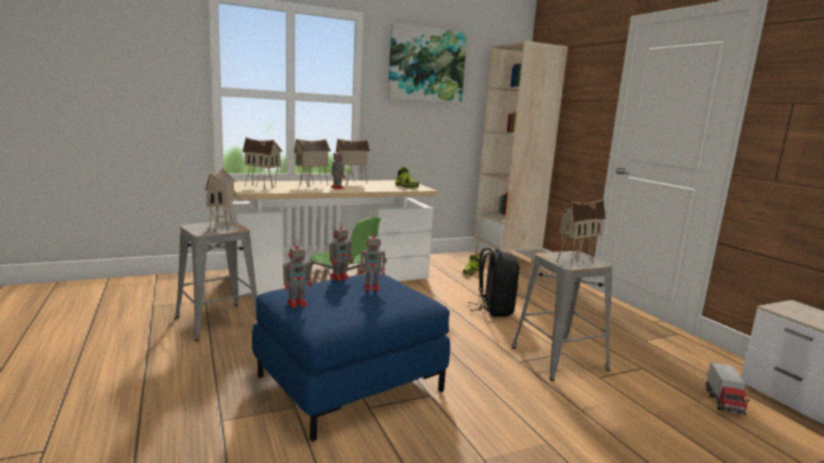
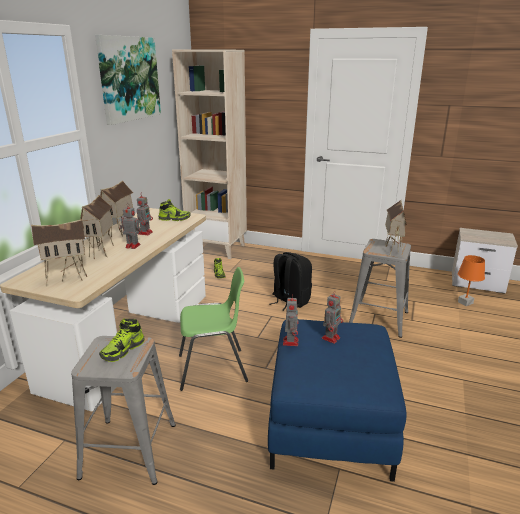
camera: 45 degrees left, 10 degrees up
(223, 227) = (123, 350): toy house -> shoe
(298, 303) = (333, 386): toy robot -> toy robot (145, 232)
(723, 402) = (465, 302): toy truck -> orange table lamp

